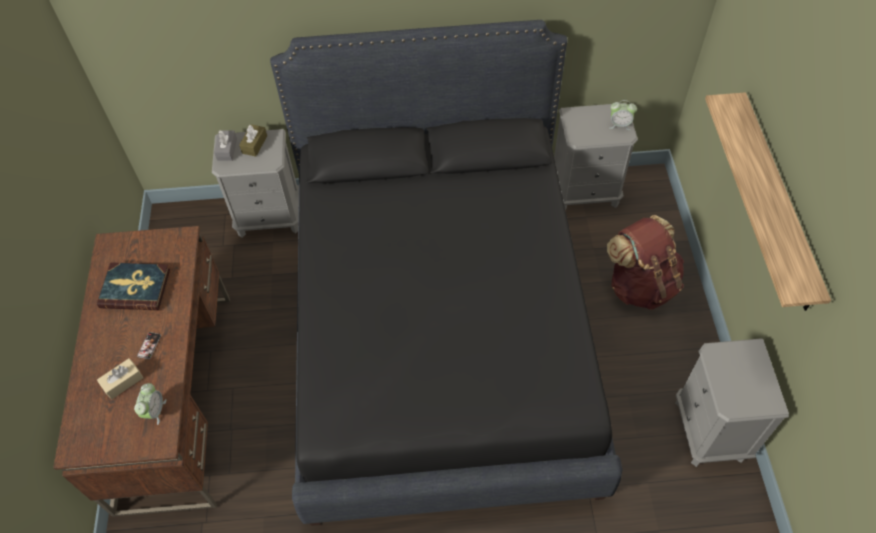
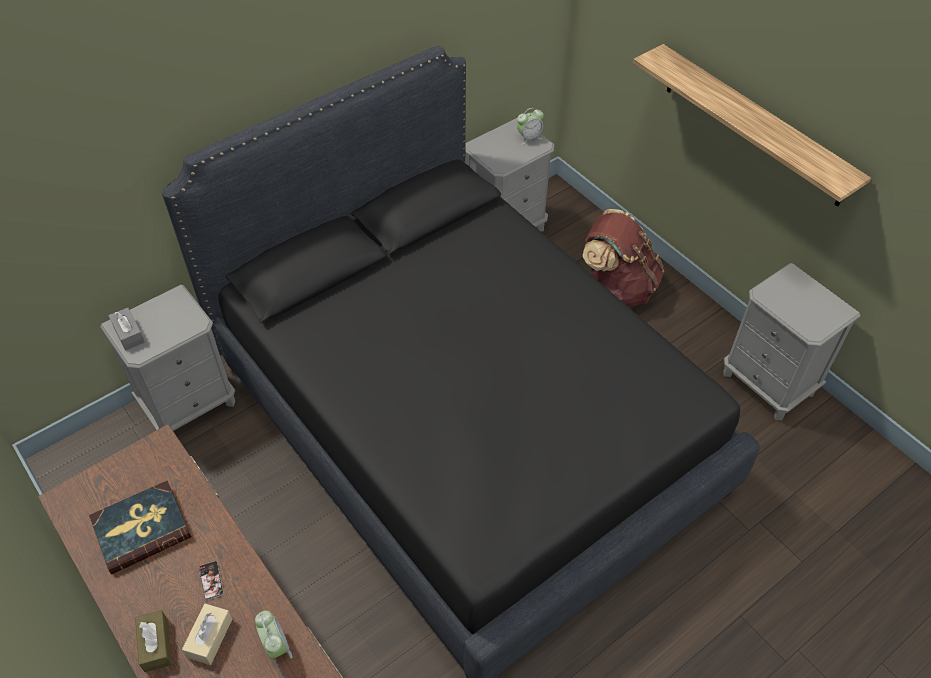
camera: 35 degrees left, 5 degrees down
(254, 144) = (159, 314): brown tissue box -> brown tissue box (156, 645)

